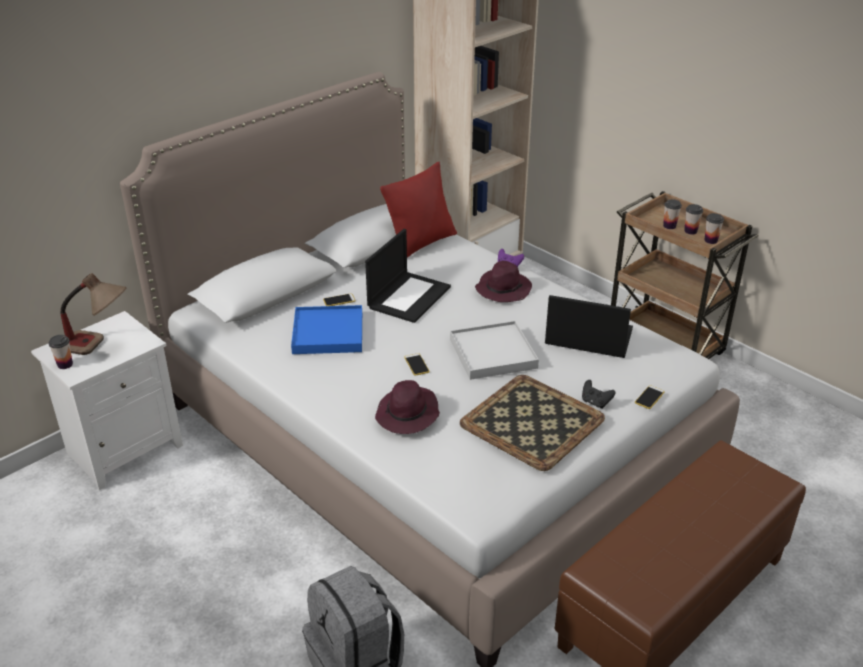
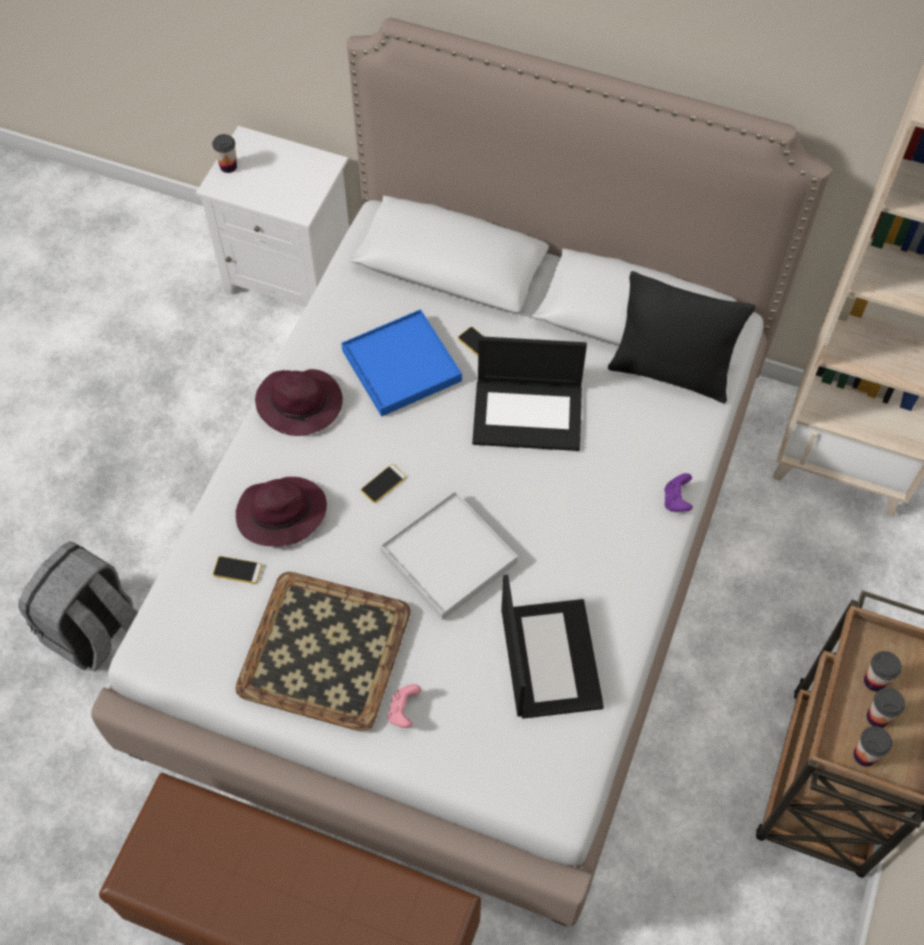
camera: 65 degrees right, 25 degrees up
(101, 347) = (272, 177): table lamp -> none
(421, 244) = (670, 373): red pillow -> black pillow
(503, 289) = (611, 514): purple hat -> purple hat (301, 404)
(595, 402) = (403, 711): black game controller -> pink game controller
(649, 397) = (444, 774): phone -> phone (237, 570)

